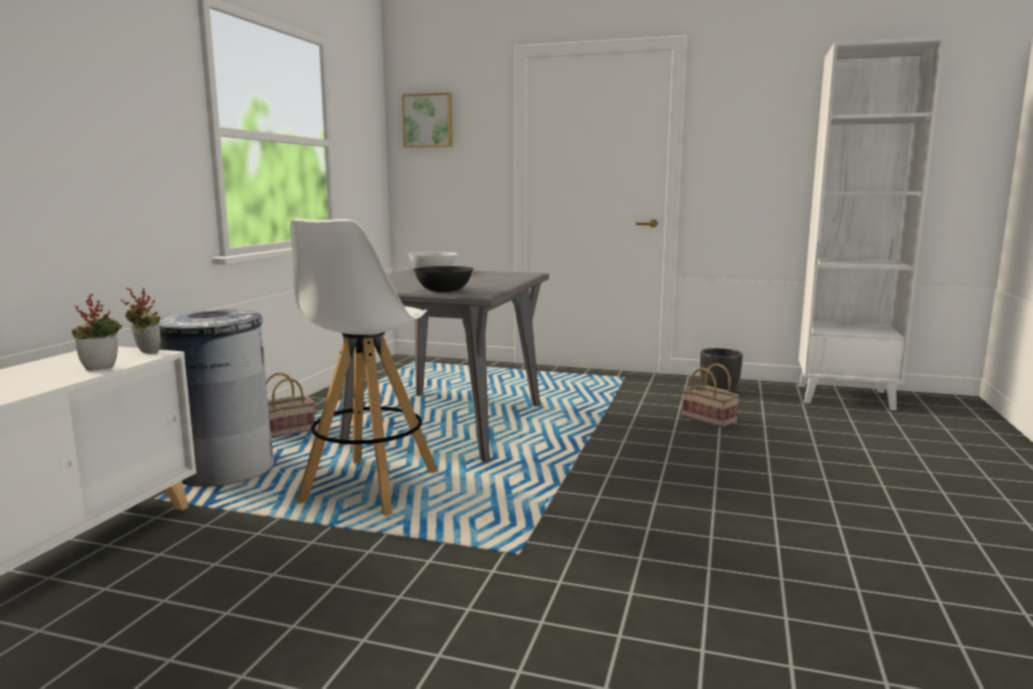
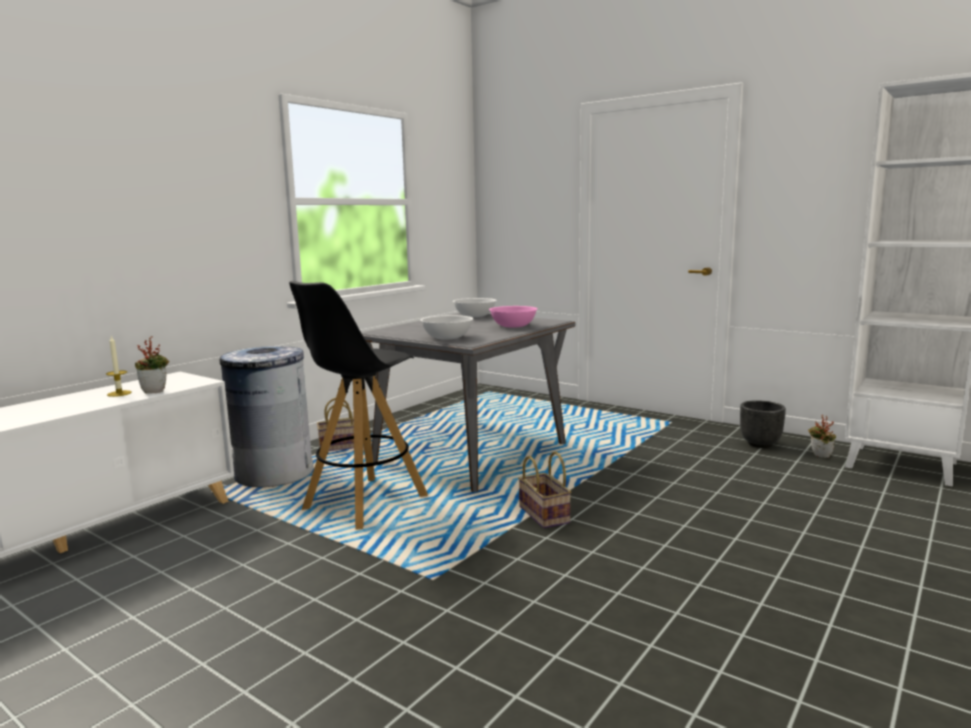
camera: 20 degrees right, 0 degrees up
(47, 373) = (119, 393): none -> candle
(145, 352) = (198, 380): potted plant -> potted plant (819, 456)
(369, 487) = (364, 503): white stool -> black stool
(428, 120) = (508, 175): picture -> none
(443, 291) = (447, 338): black bowl -> white bowl
(495, 279) = (513, 326): none -> pink bowl
(710, 419) = (722, 475): basket -> basket (545, 515)

